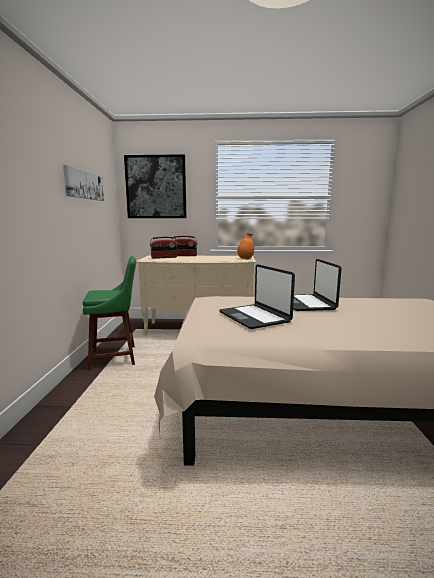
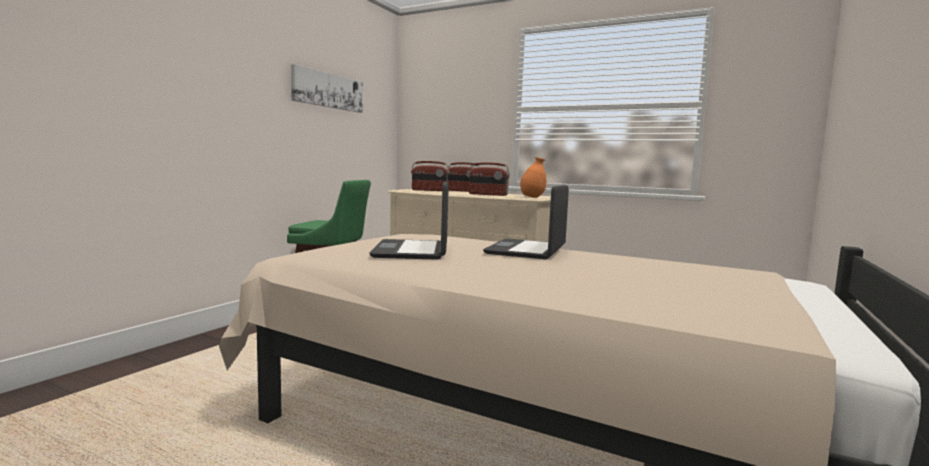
camera: 25 degrees right, 5 degrees down
(156, 187) = (442, 97): picture -> none
(214, 259) = (488, 194): none -> radio

